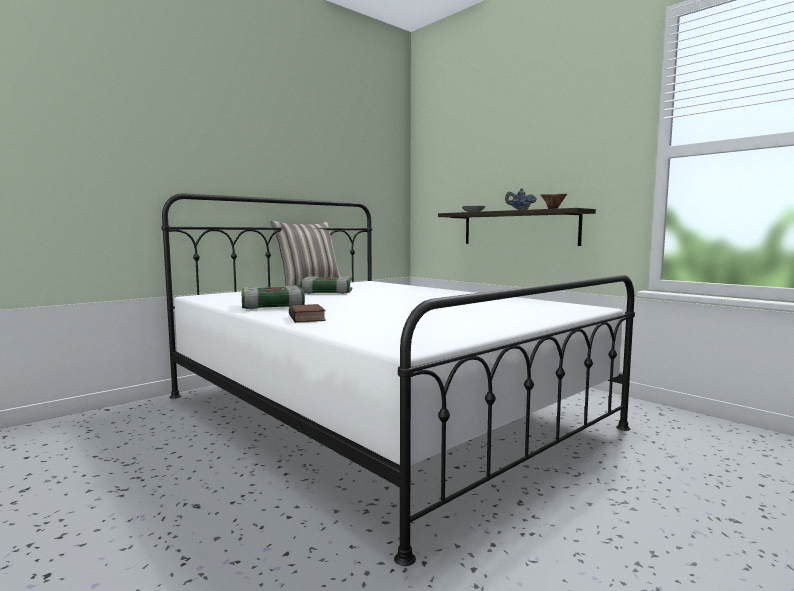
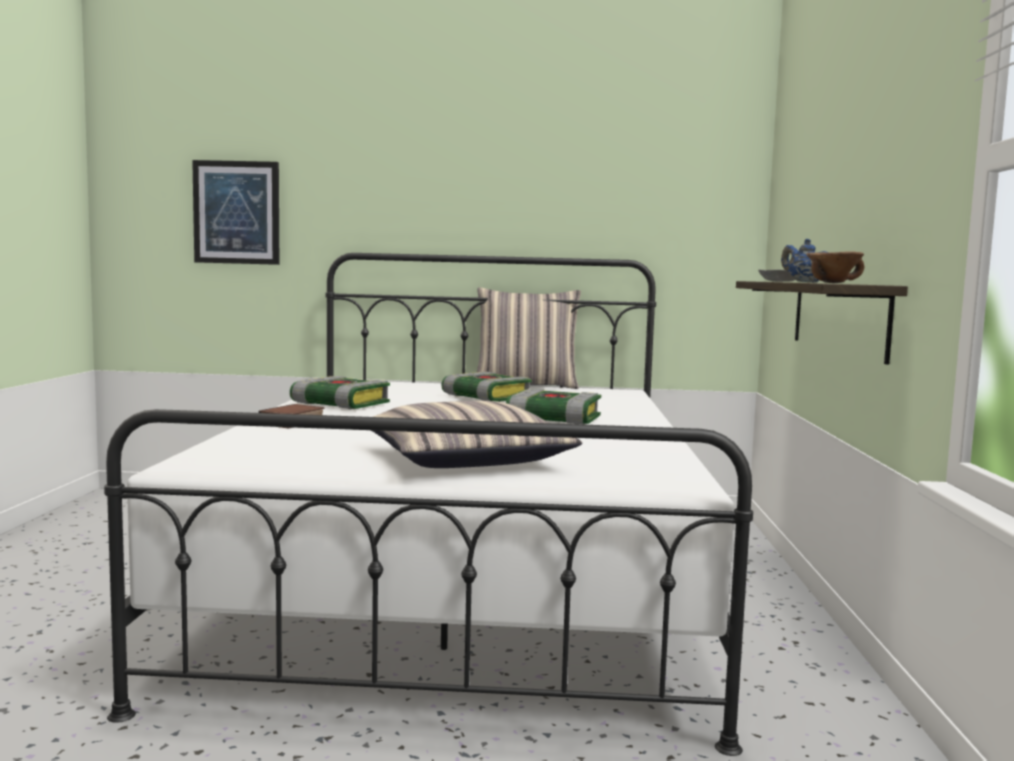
camera: 45 degrees right, 0 degrees up
(59, 153) = (237, 212): none -> picture
(412, 295) = (552, 419): none -> book
(485, 315) = (465, 459): none -> pillow

